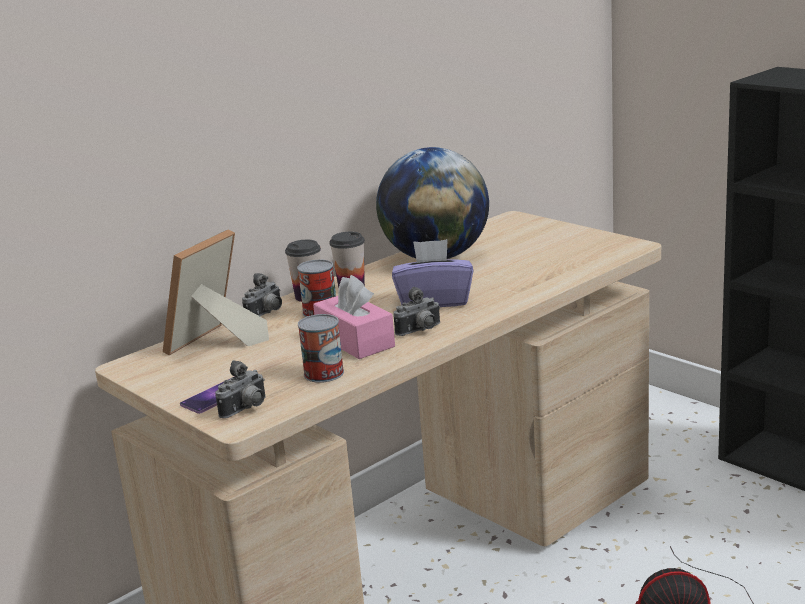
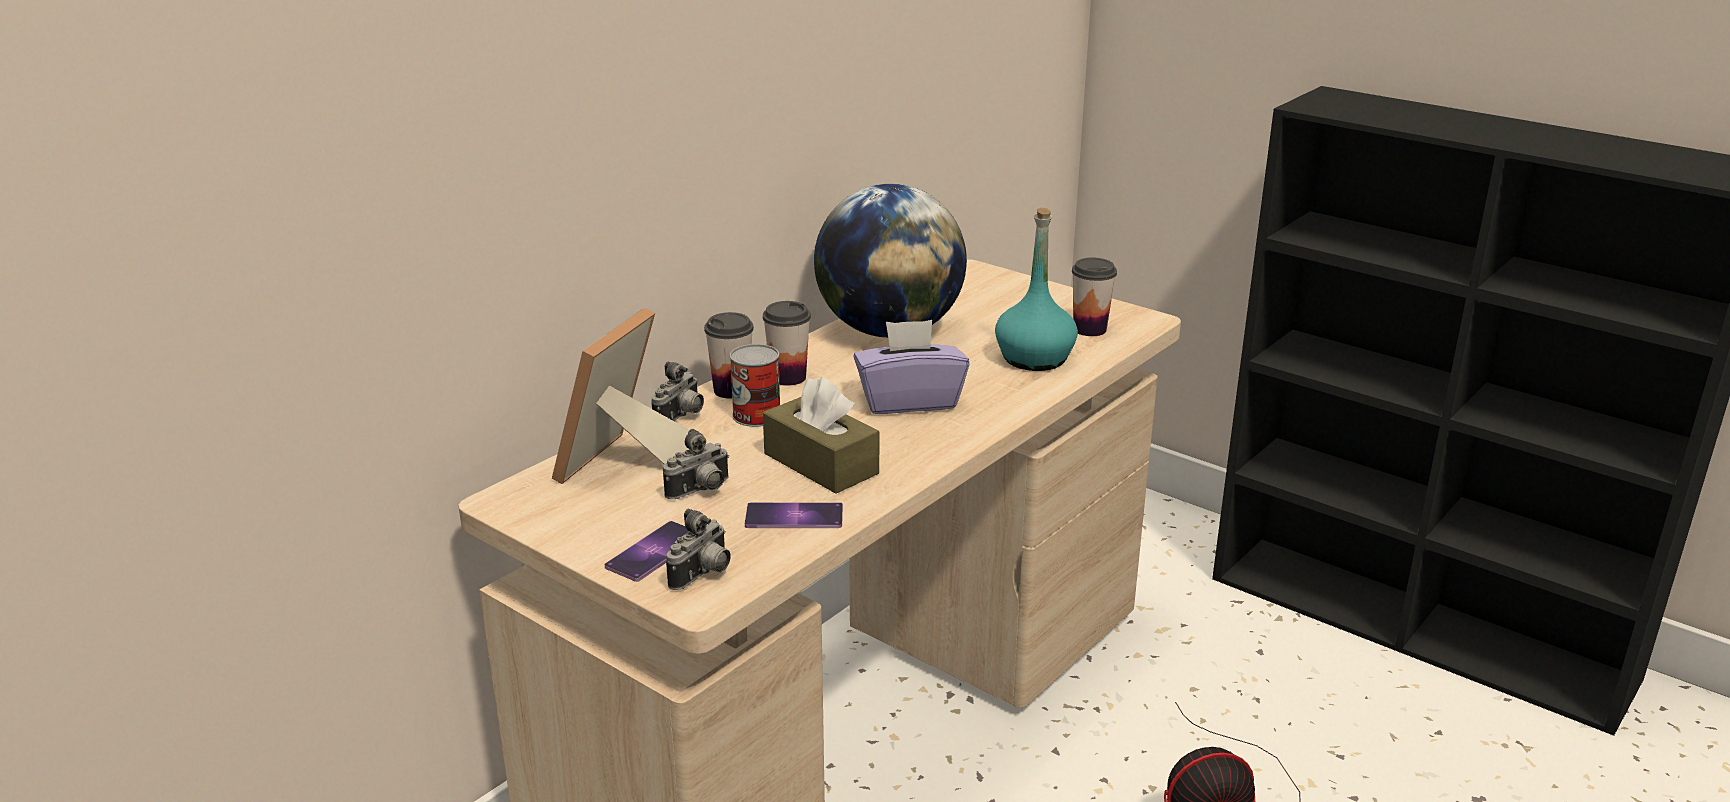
camera: 10 degrees left, 5 degrees up
(324, 373) = (794, 516): can -> phone
(355, 341) = (821, 464): pink tissue box -> brown tissue box
(420, 331) = (906, 449): camera -> camera (701, 491)
(538, 272) = (1035, 358): none -> turquoise bottle
(587, 253) = (1089, 329): none -> cup

